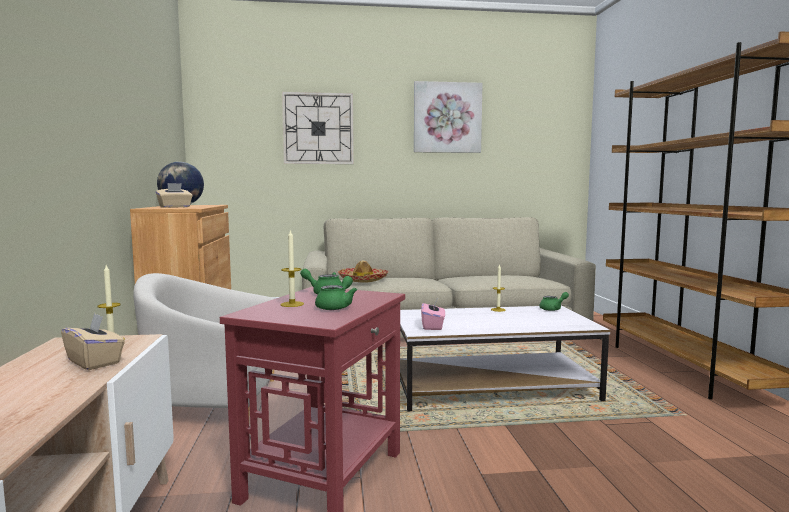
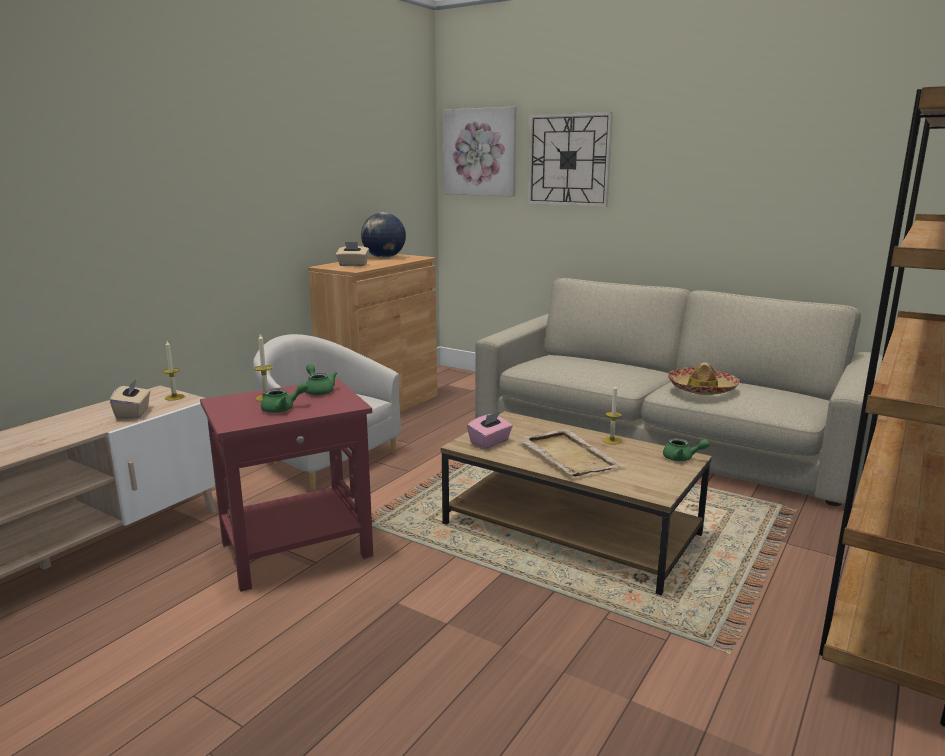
camera: 40 degrees right, 10 degrees up
(363, 280) = (550, 363): hat -> hat (702, 389)
(447, 118) = (743, 141): picture -> picture (480, 152)
(493, 386) = (572, 530): white coffee table -> brown coffee table
(496, 321) = (567, 455): none -> beige tray

